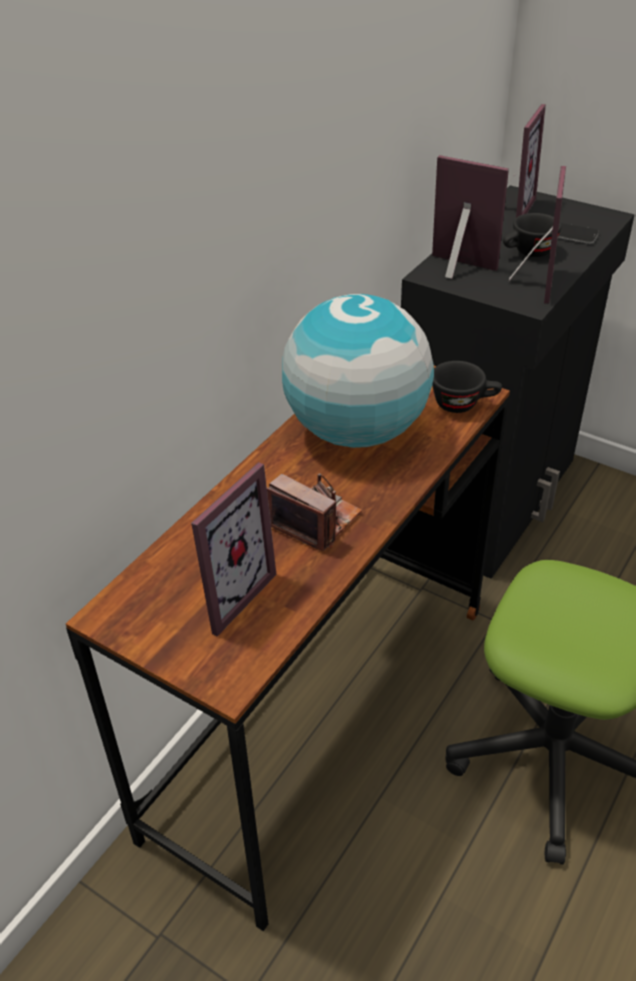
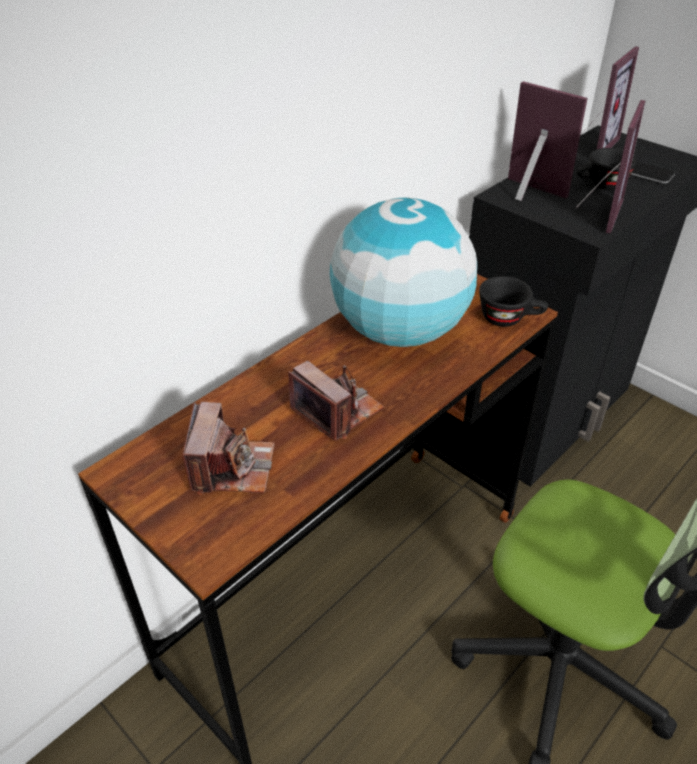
camera: 10 degrees right, 0 degrees up
(225, 593) = (232, 467): picture frame -> camera

